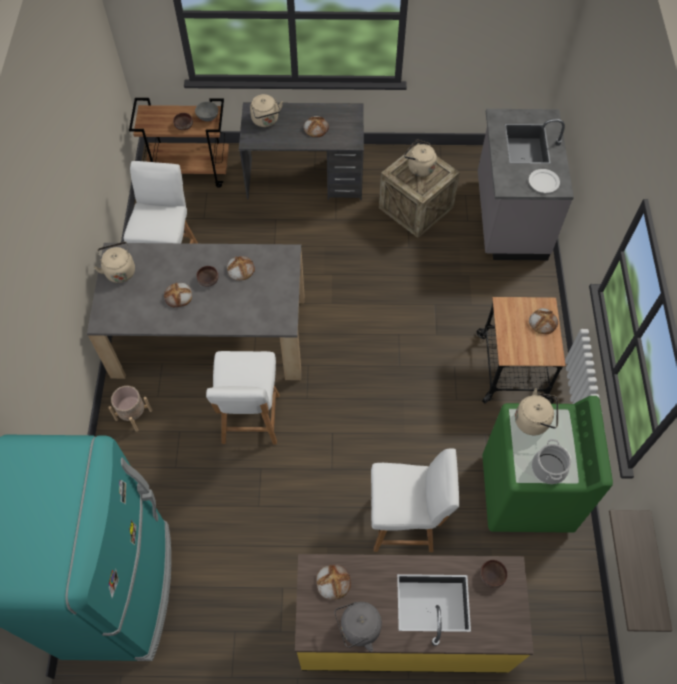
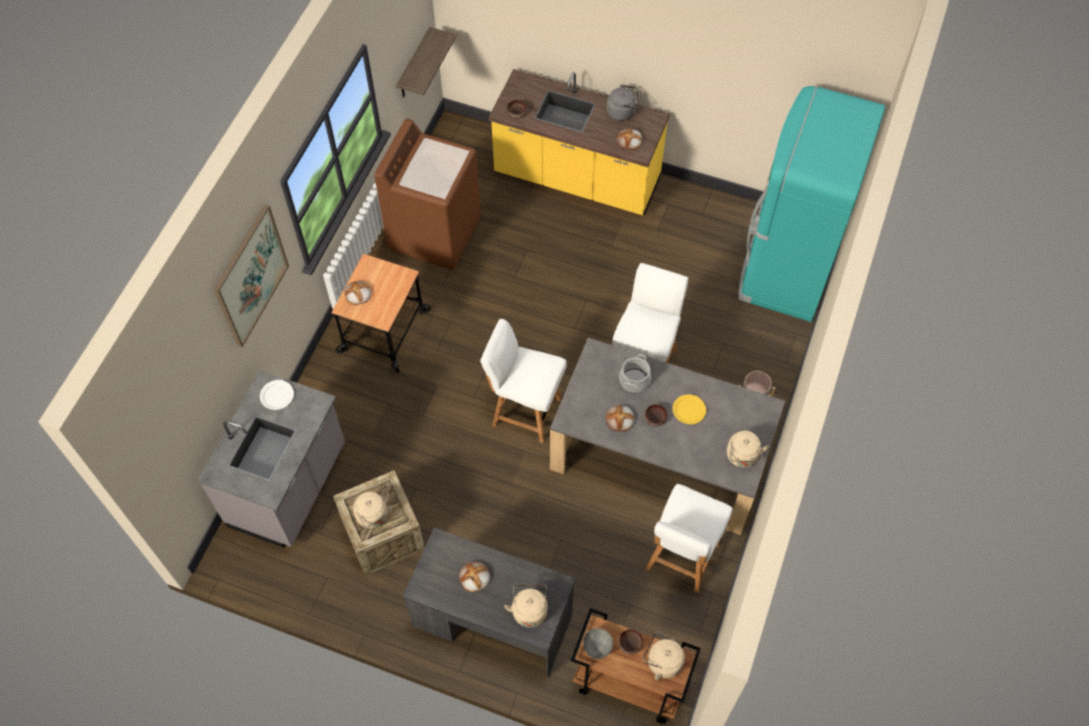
camera: 160 degrees left, 0 degrees up
(178, 296) = (688, 410): bread -> yellow plate
(405, 523) = (543, 243): white chair -> white chair (525, 411)
(526, 494) = (435, 233): green washing machine -> brown washing machine
(534, 421) = (430, 184): beige kettle -> beige kettle (662, 662)
(549, 468) = (440, 152): cooking pot -> cooking pot (634, 380)
(614, 158) = (250, 276): none -> picture

